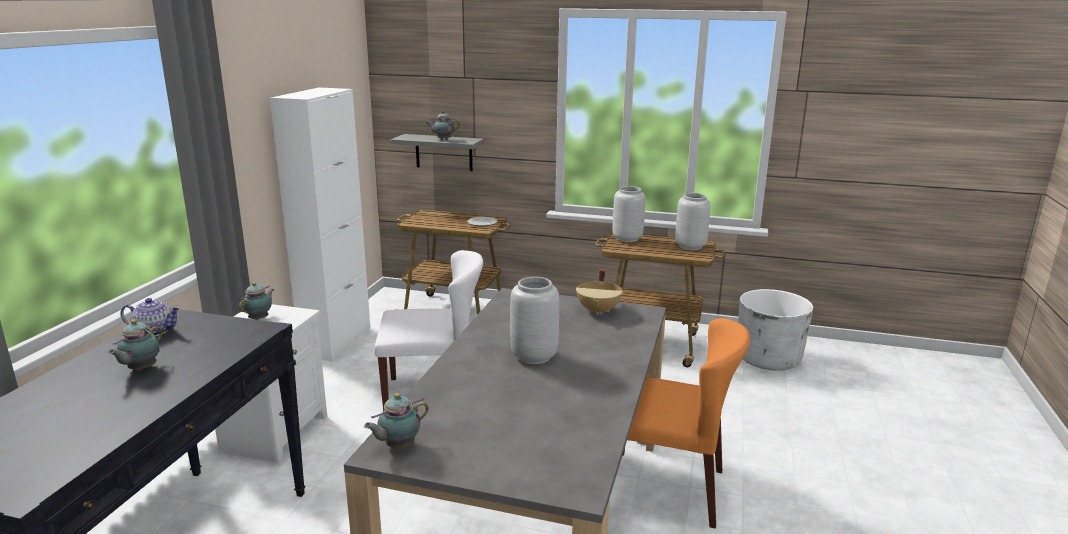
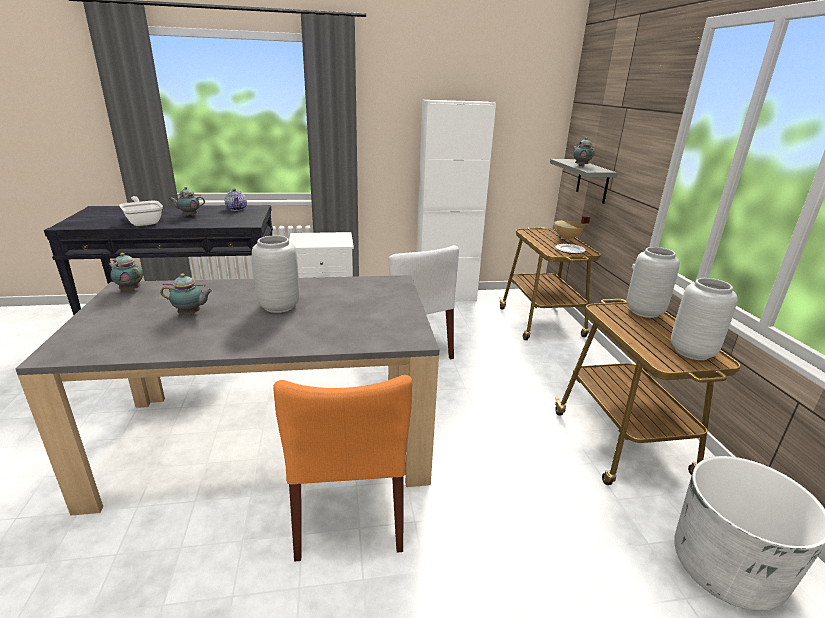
camera: 65 degrees right, 5 degrees up
(124, 408) = (144, 222): none -> frying pan
(260, 318) = (328, 237): teapot -> teapot (191, 314)
(599, 310) = (396, 318): beige cooking pot -> beige cooking pot (567, 238)

